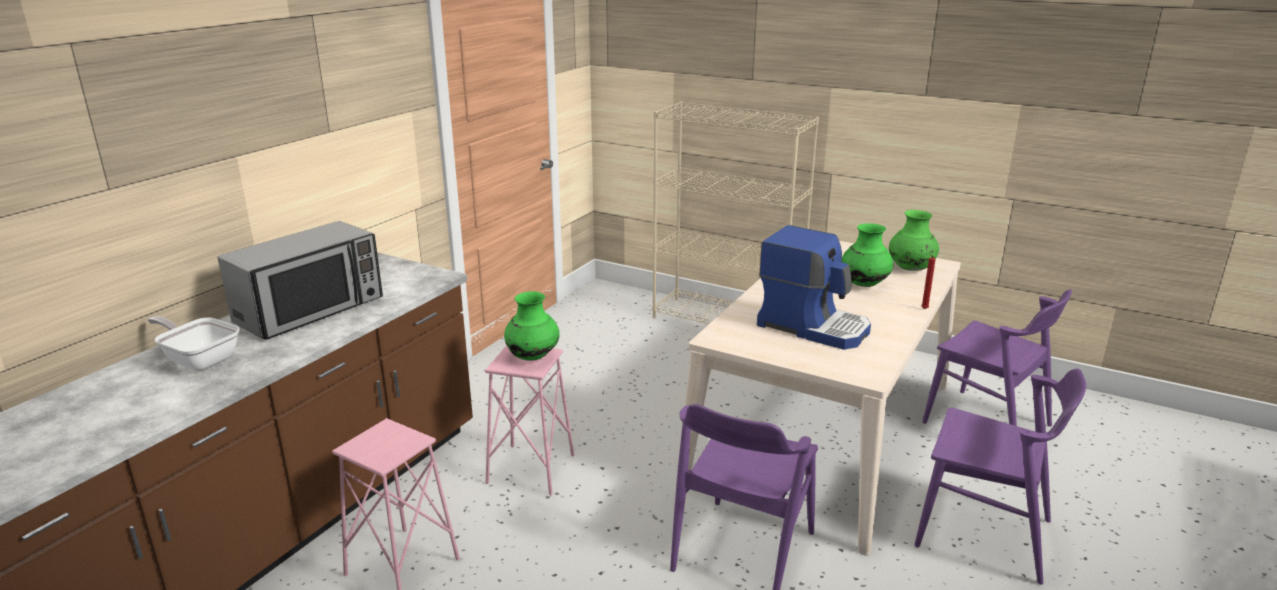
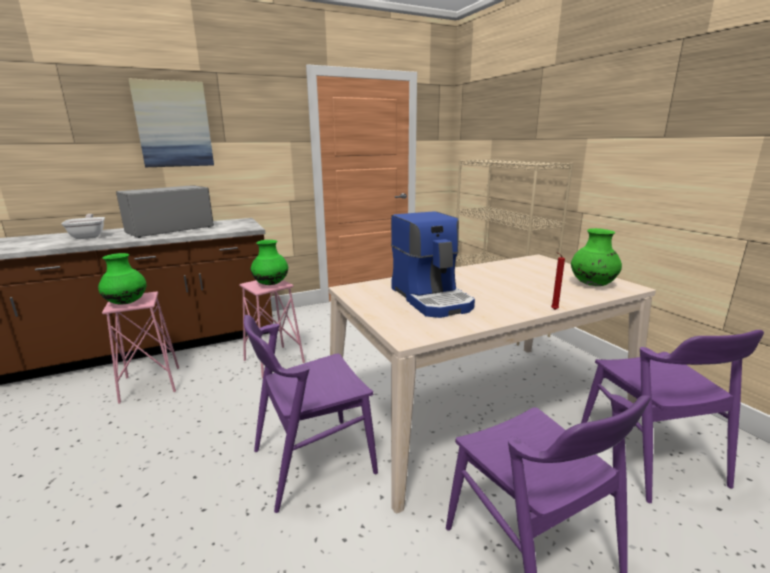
camera: 35 degrees right, 5 degrees down
(260, 119) = (173, 124): none -> picture
(311, 310) = (170, 230): microwave -> microwave turned 150 degrees clockwise
(864, 284) = (528, 285): green vase -> green vase (126, 303)

